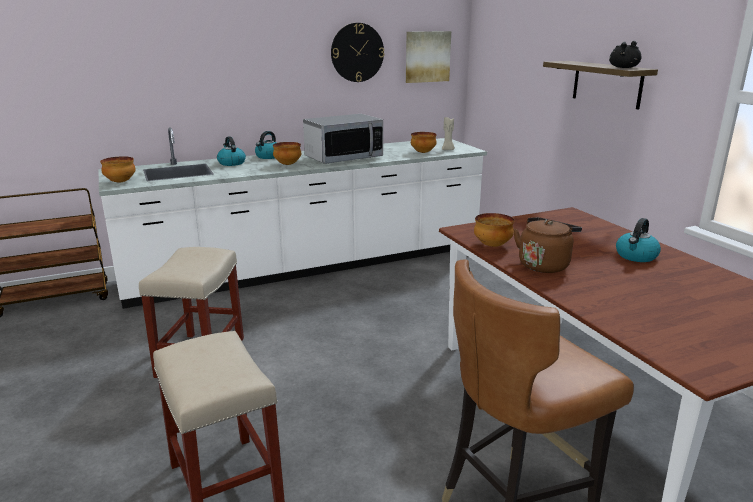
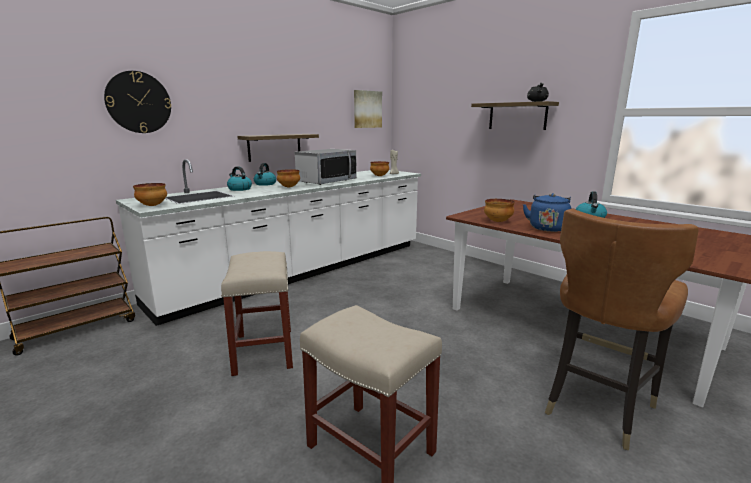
camera: 20 degrees left, 5 degrees down
(287, 110) = (274, 147): none -> shelf
(357, 52) = (322, 103): wall clock -> wall clock (138, 102)
(544, 265) = (547, 228): brown kettle -> blue kettle

